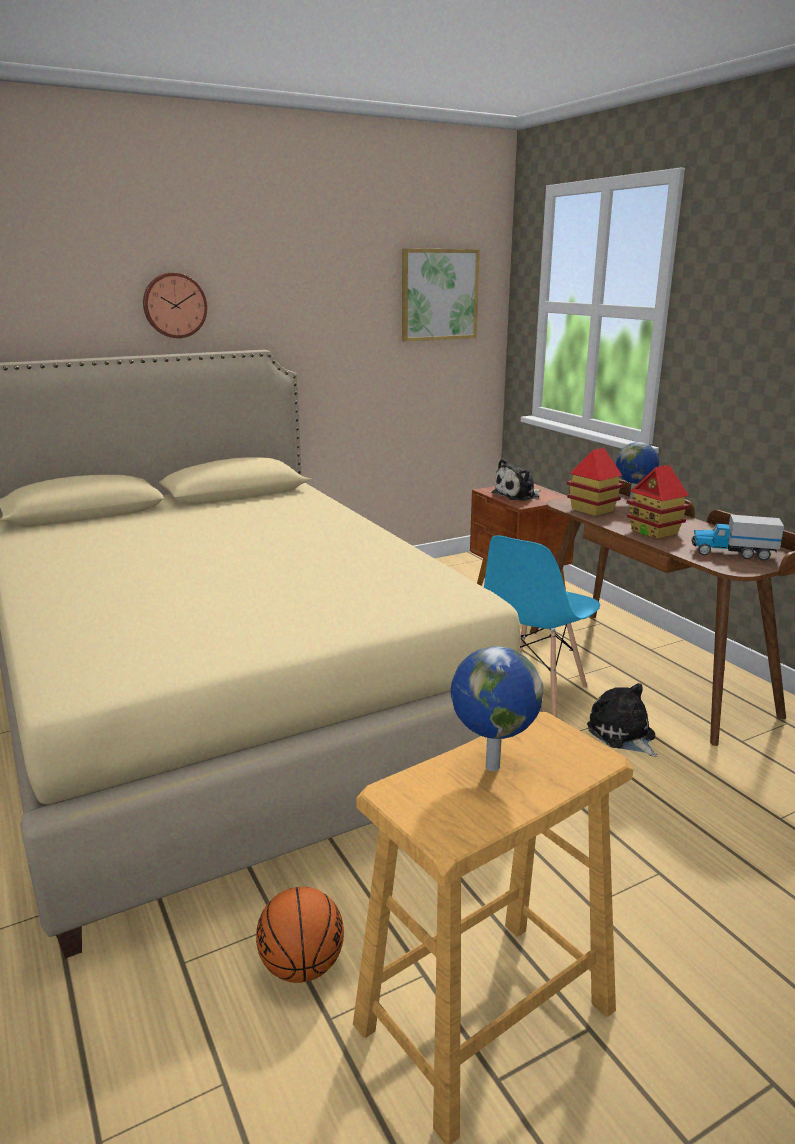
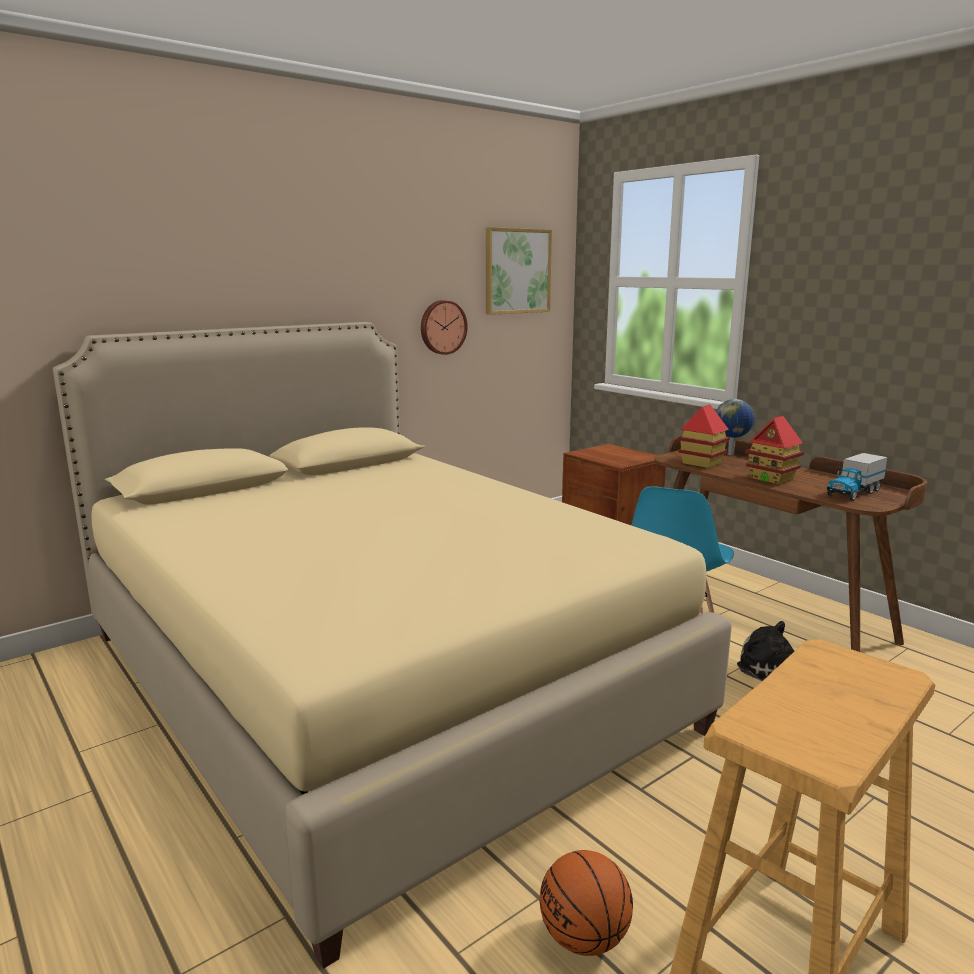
camera: 10 degrees left, 5 degrees down
(174, 305) = (280, 278): wall clock -> wall clock (442, 327)
(490, 766) = (812, 693): globe -> none
(518, 495) = (610, 456): plush toy -> none
(732, 553) = (854, 493): toy truck -> toy truck turned 45 degrees counterclockwise

